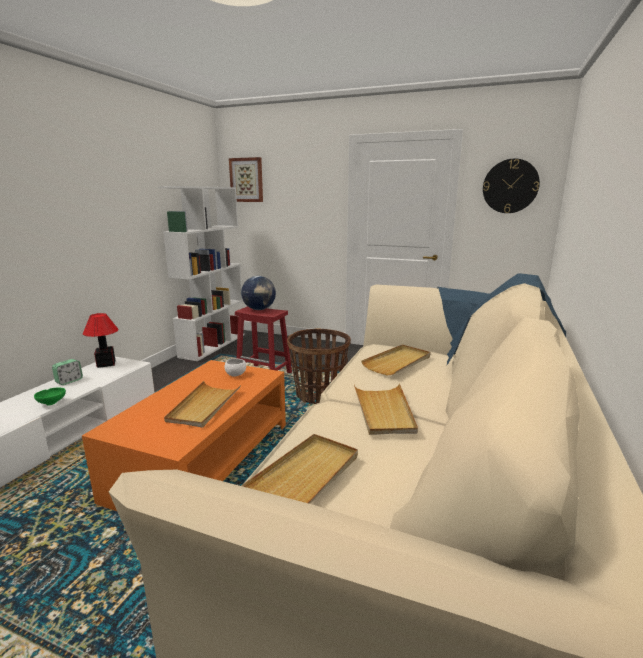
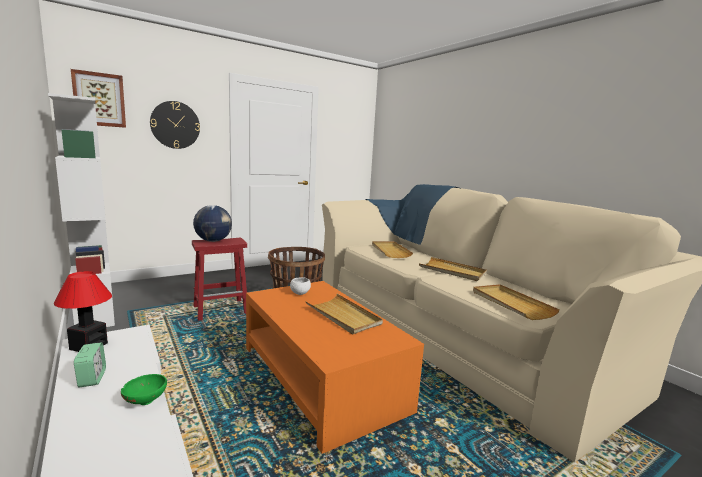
camera: 55 degrees left, 5 degrees down
(510, 186) = (347, 131): wall clock -> wall clock (175, 125)

